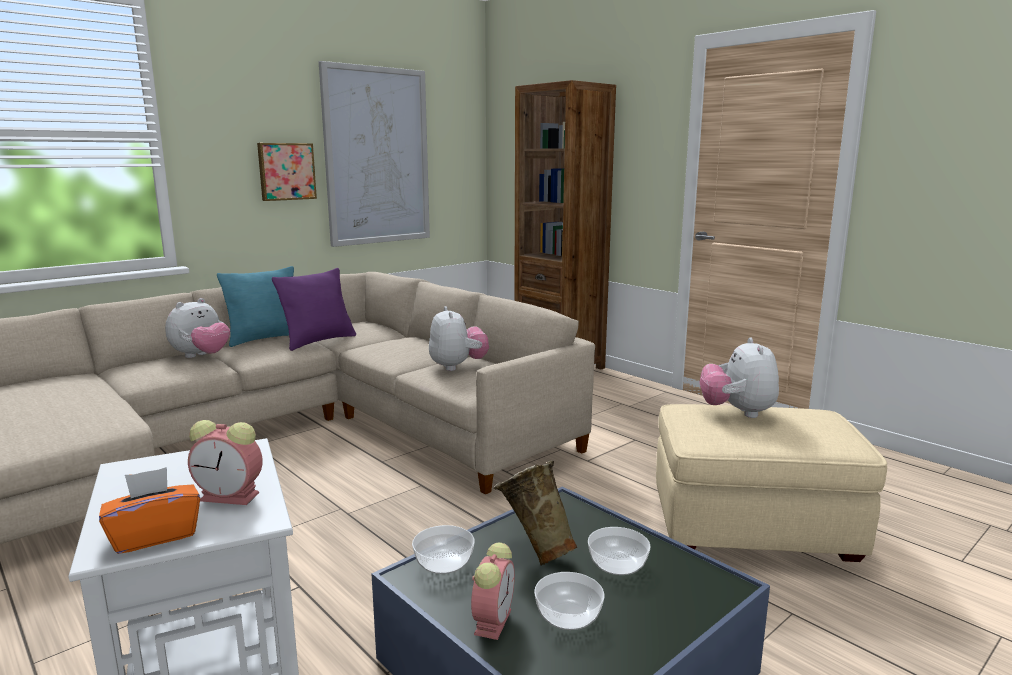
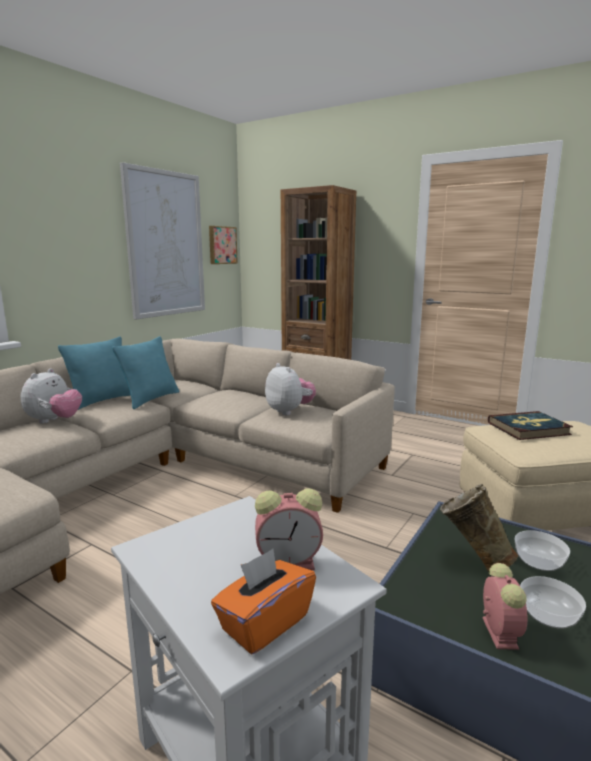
camera: 15 degrees left, 0 degrees up
(286, 171) = (97, 256): picture -> picture (222, 245)
(318, 341) = (151, 399): purple pillow -> turquoise pillow
(443, 562) = (413, 584): bowl -> none
(737, 412) = (528, 428): plush toy -> book

